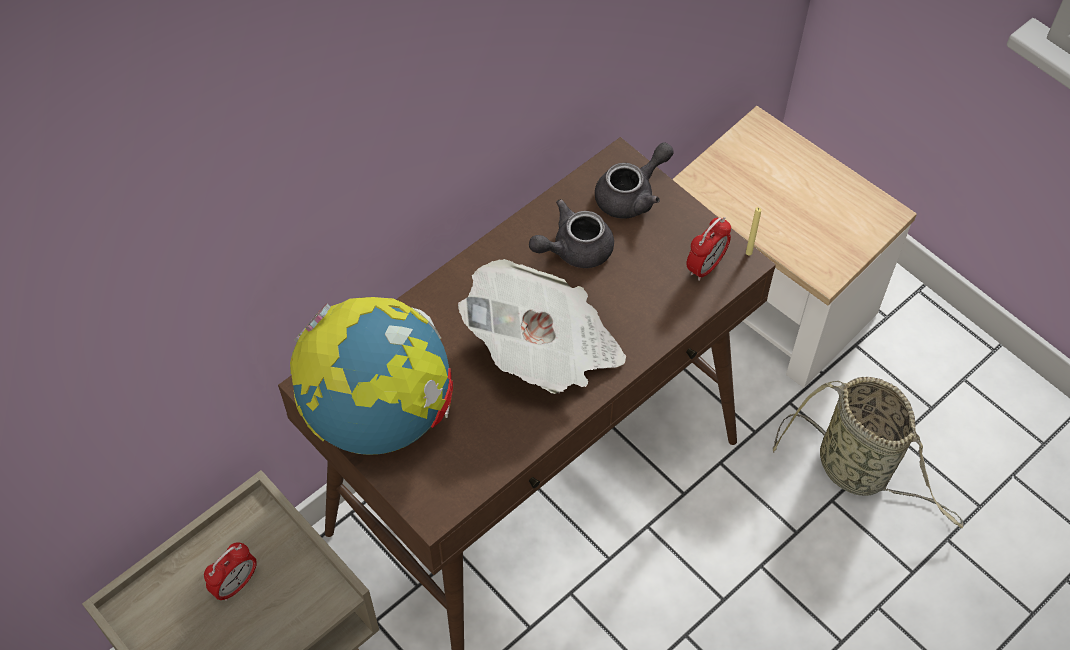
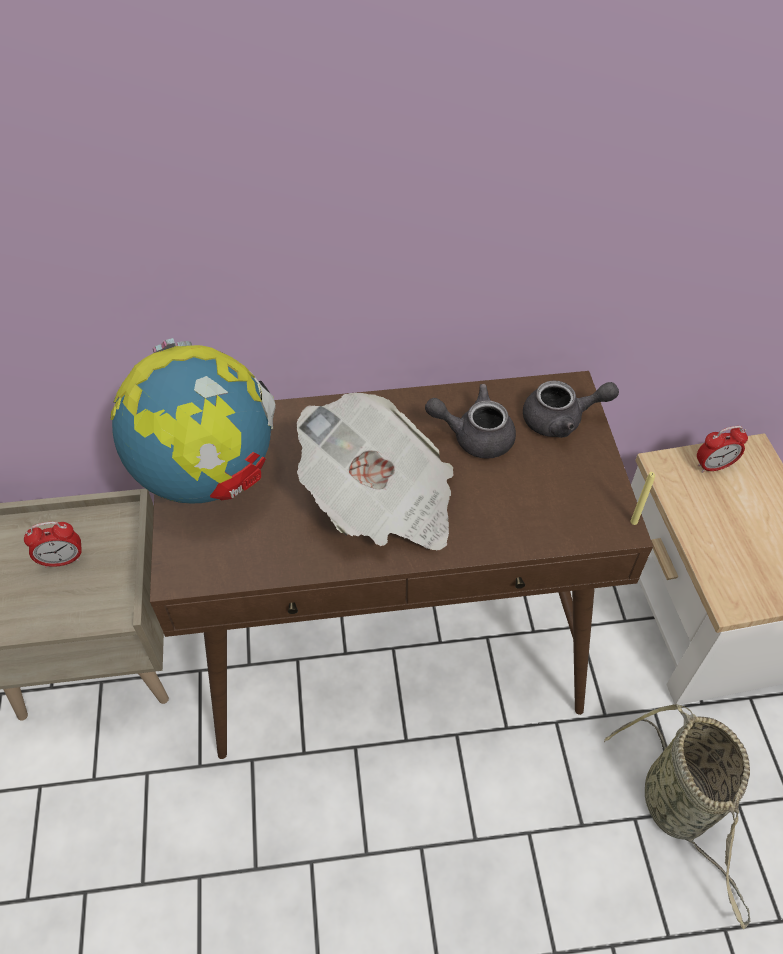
camera: 35 degrees right, 5 degrees down
(705, 266) = (582, 511): alarm clock -> alarm clock (713, 466)

